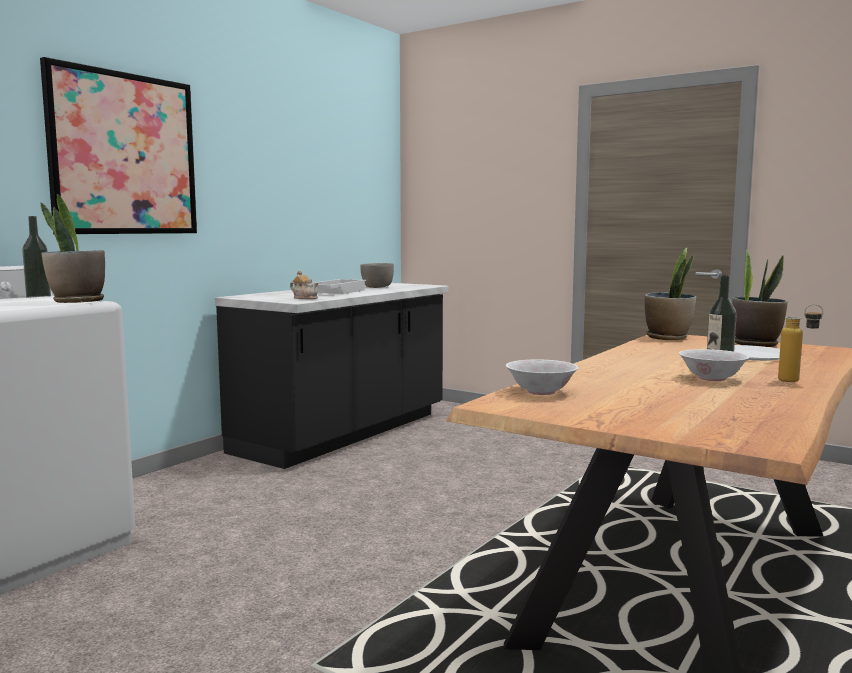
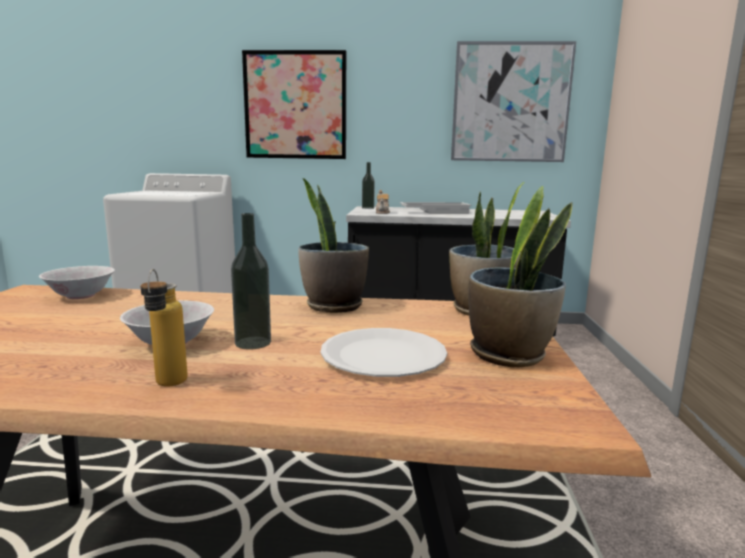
camera: 60 degrees right, 5 degrees up
(38, 297) = (205, 192): bottle -> bottle (368, 208)
(77, 301) = (186, 194): potted plant -> potted plant (333, 306)
(339, 169) = (510, 103): none -> picture
(377, 287) = (497, 213): grey bowl -> none

